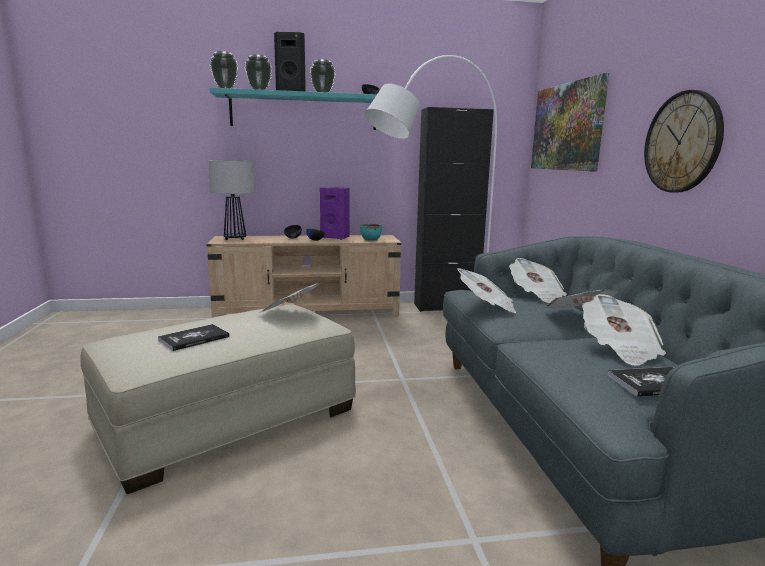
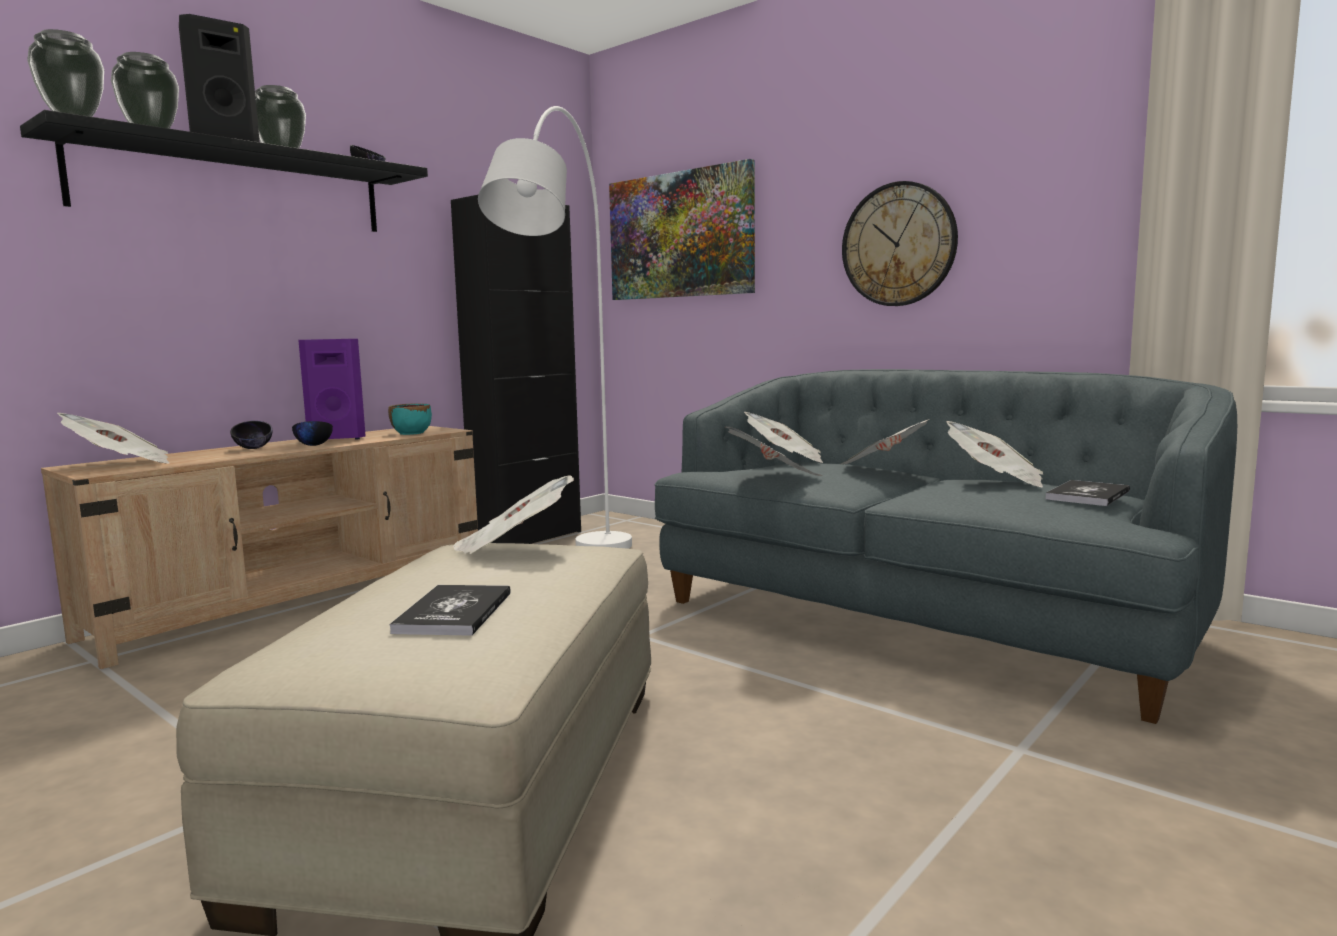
camera: 40 degrees left, 5 degrees down
(235, 239) = (121, 464): table lamp -> newspaper
(304, 112) = (237, 188): turquoise shelf -> black shelf

